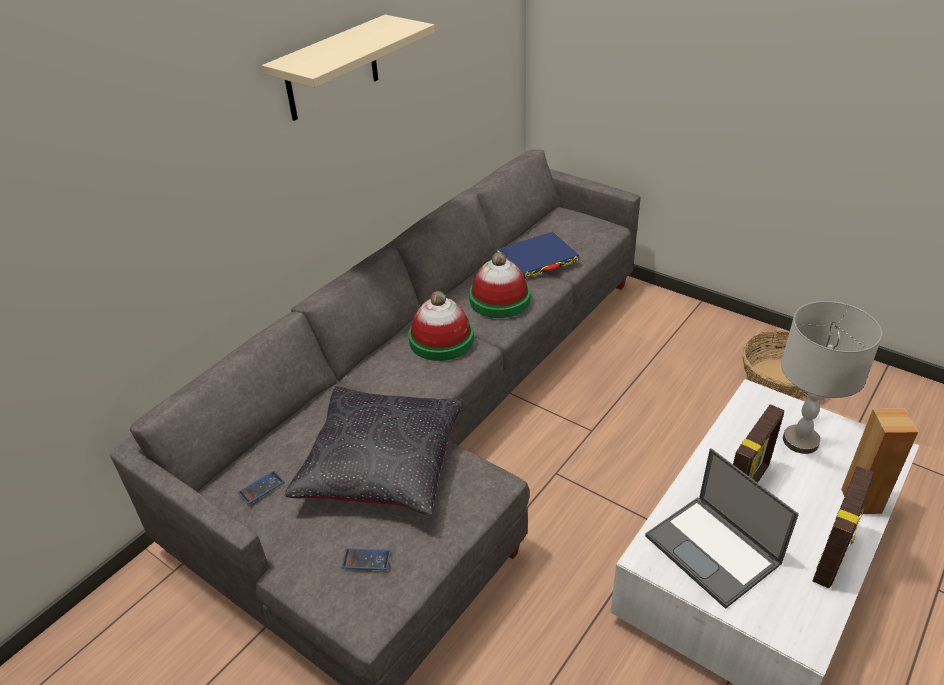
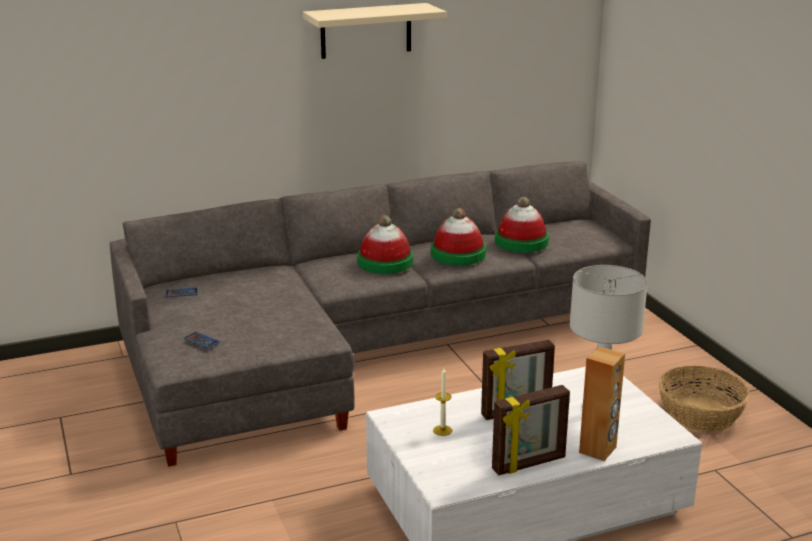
camera: 30 degrees right, 15 degrees down
(382, 464) = (265, 306): black pillow -> none
(537, 259) = (521, 242): blue book -> hat
(714, 550) = (442, 430): laptop -> candle

